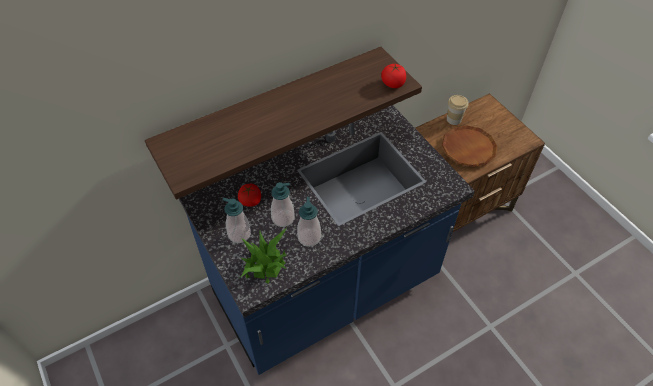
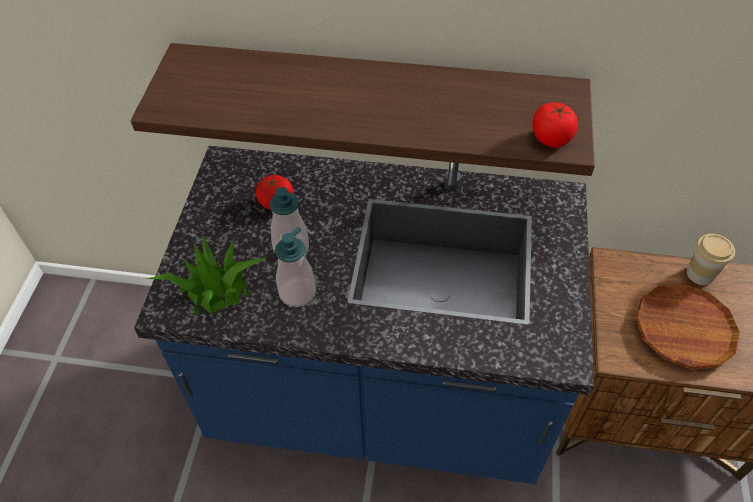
camera: 40 degrees right, 0 degrees up
(239, 234) = (224, 233): soap dispenser -> none

